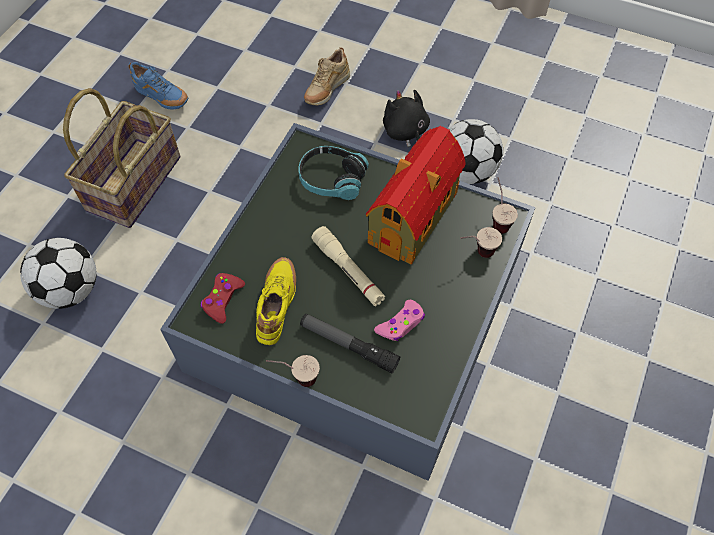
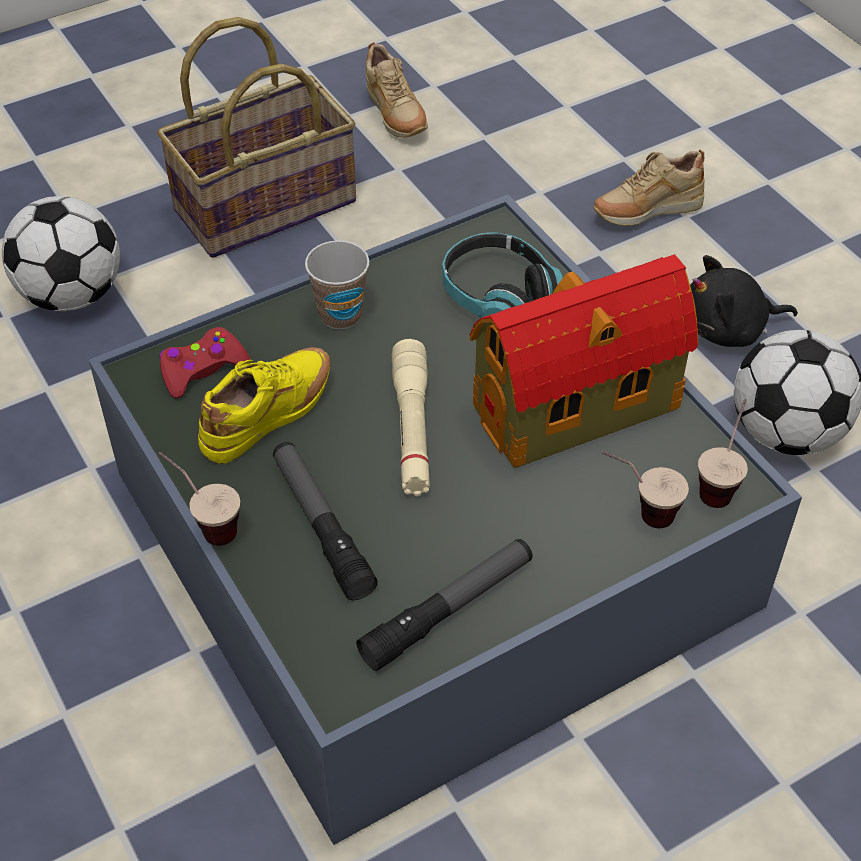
camera: 35 degrees right, 10 degrees down
(162, 98) = (395, 117): blue shoe -> beige shoe
(266, 231) = (340, 315): none -> cup
(401, 324) = (426, 543): pink game controller -> none
(406, 133) = (728, 329): black plush toy -> black plush toy turned 105 degrees counterclockwise
(436, 350) = (448, 610): none -> flashlight

